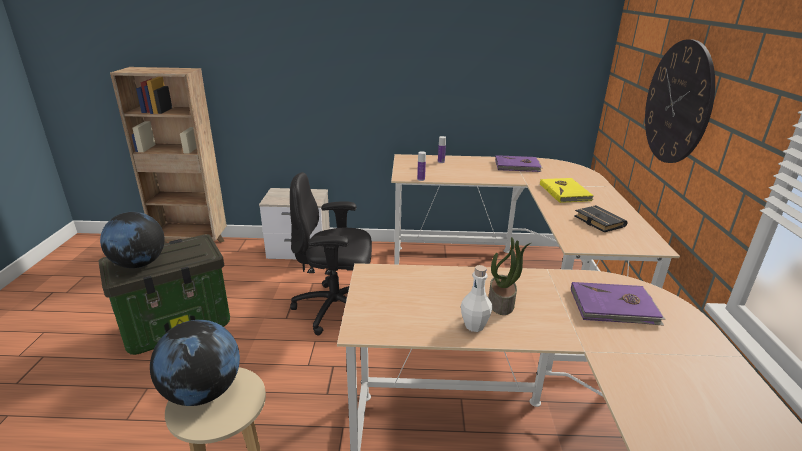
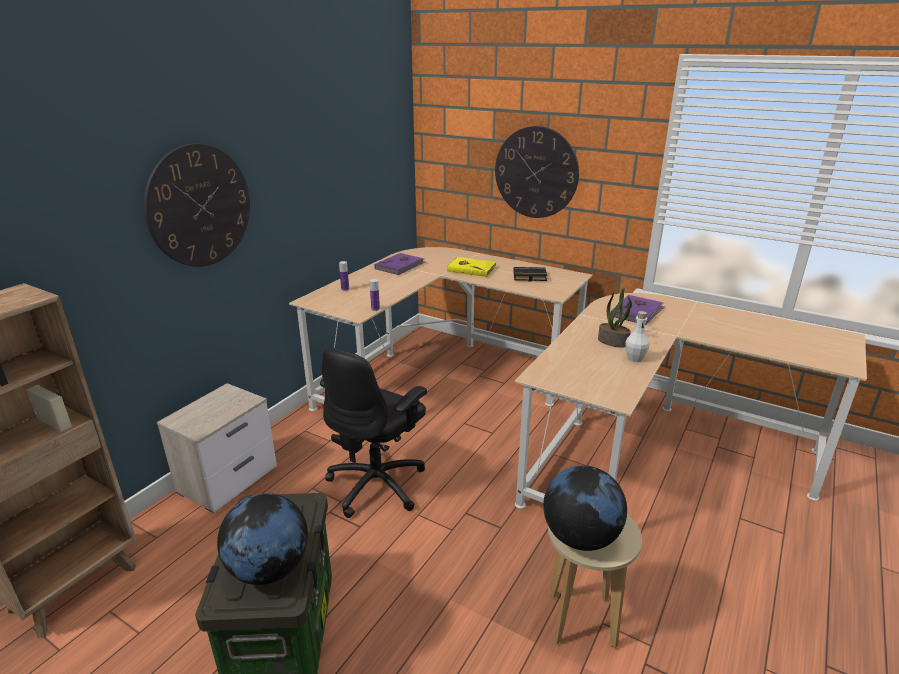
camera: 60 degrees left, 0 degrees up
(330, 55) = (200, 206): none -> wall clock

